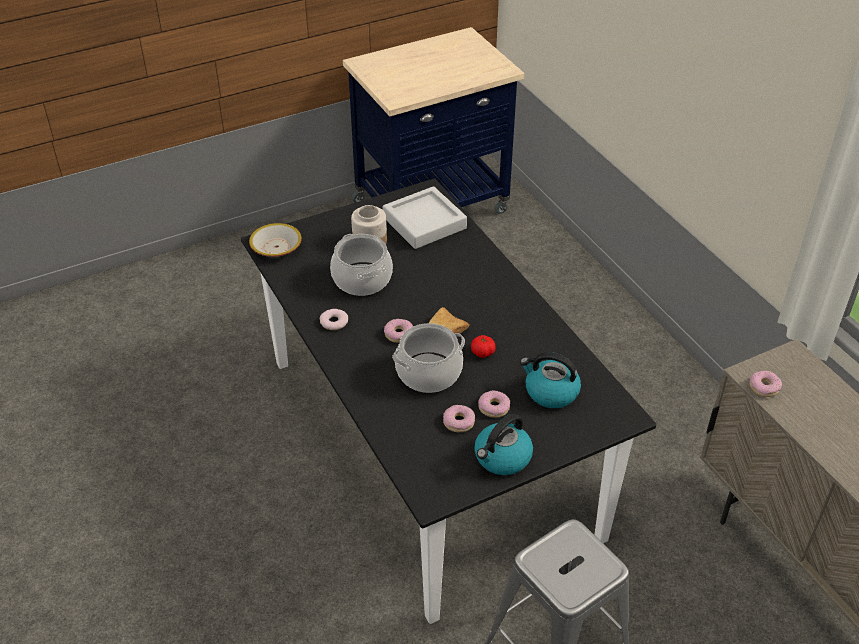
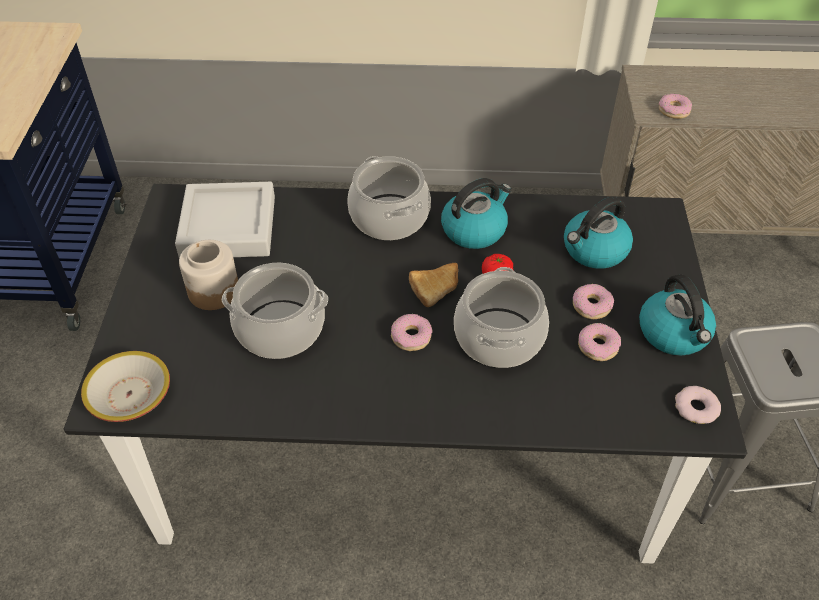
camera: 60 degrees left, 5 degrees up
(334, 322) = (338, 393): donut -> donut (696, 408)
(493, 283) = (388, 217): none -> cooking pot
(517, 326) = (474, 229): none -> kettle

